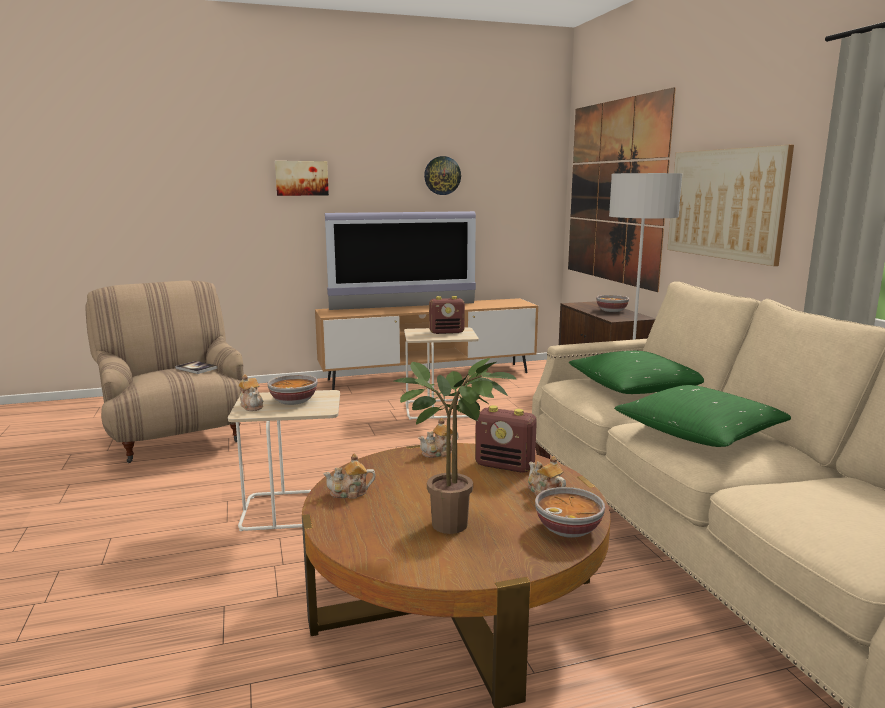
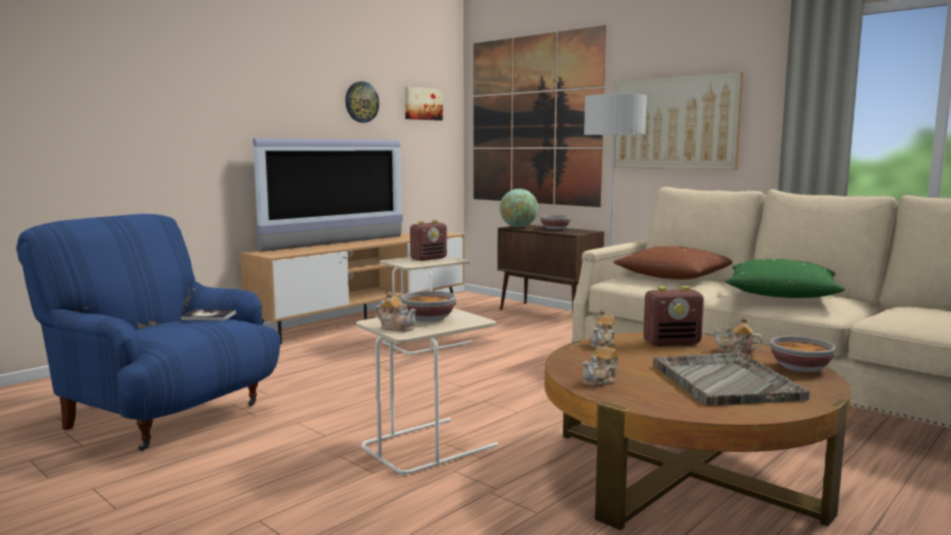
camera: 30 degrees left, 5 degrees down
(176, 438) = (164, 417): beige armchair -> blue armchair
(301, 178) = (222, 97): picture -> picture (422, 104)
(456, 523) = (724, 381): potted plant -> grey tray
(581, 304) = (518, 227): none -> globe
(635, 388) = (674, 277): green pillow -> brown pillow

